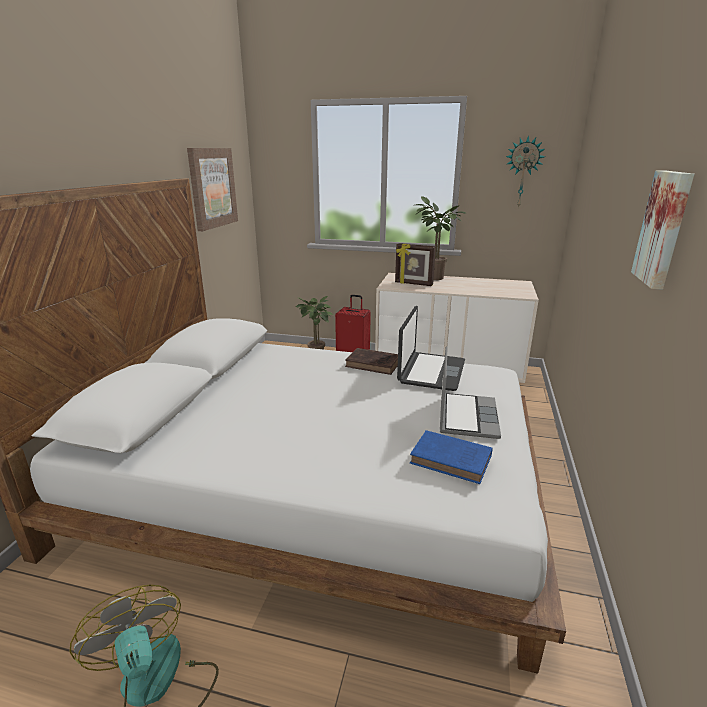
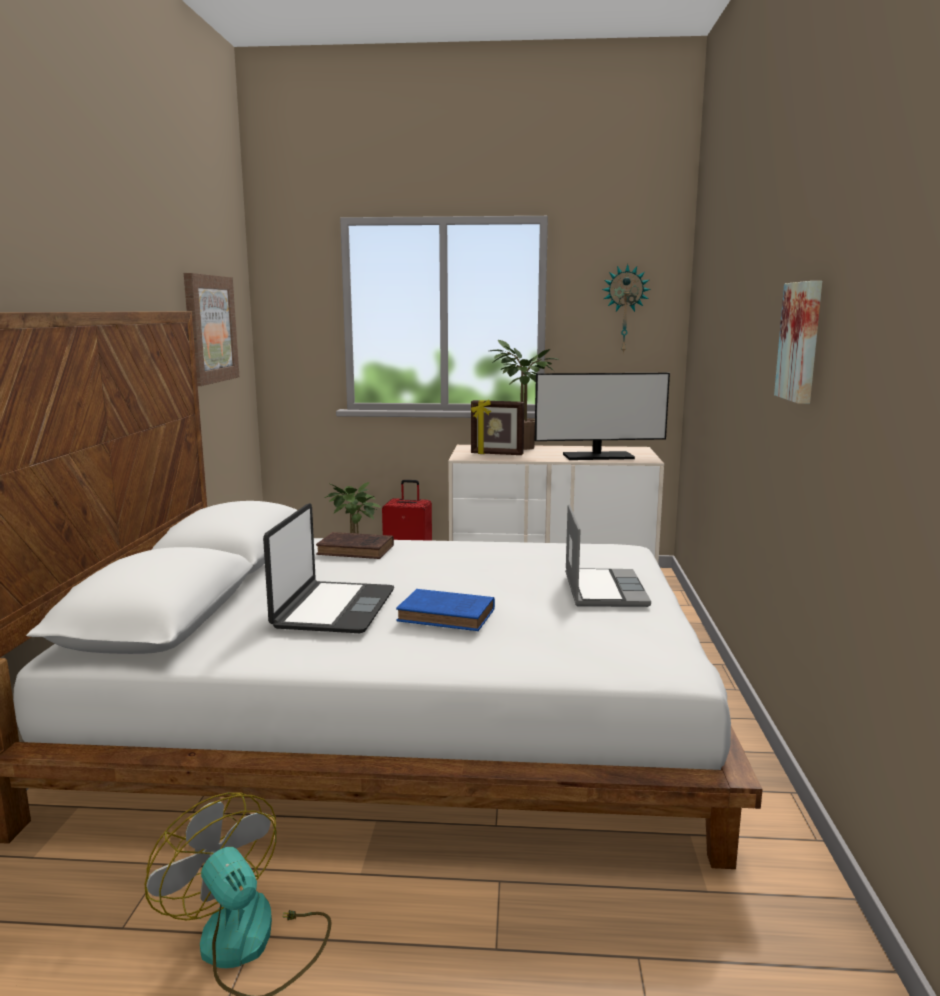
camera: 10 degrees left, 10 degrees down
(374, 364) = (466, 549): brown book -> brown book (357, 550)
(431, 372) = (543, 552): laptop -> laptop (333, 609)
(453, 460) = (601, 626): blue book -> blue book (449, 616)
(488, 290) = (598, 456): none -> monitor

